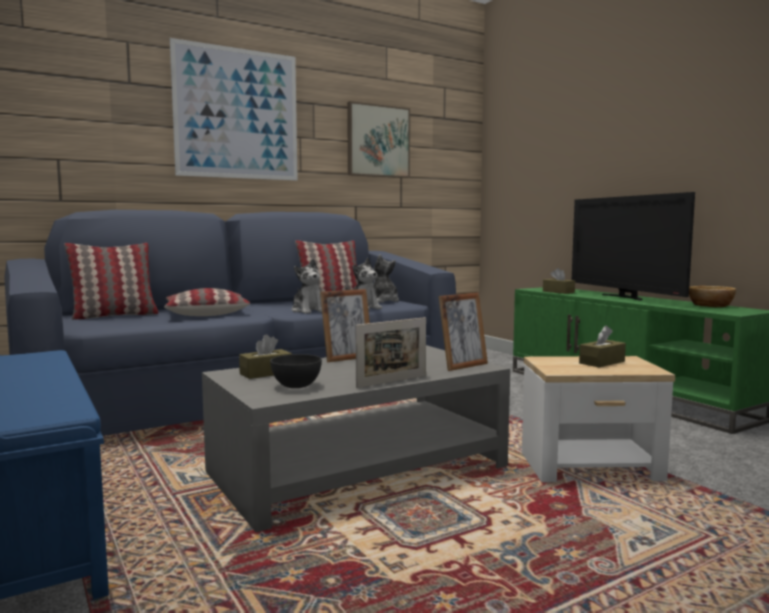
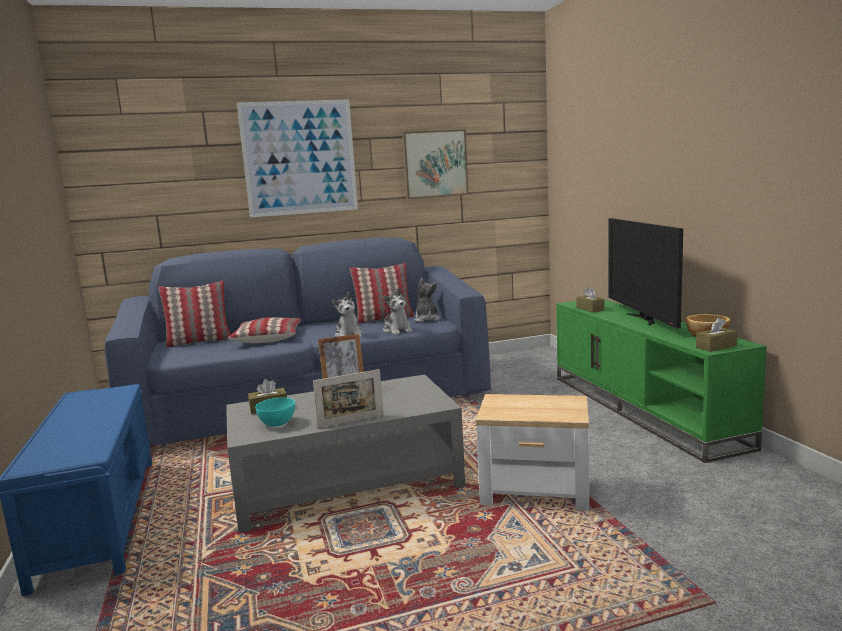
camera: 15 degrees right, 5 degrees up
(296, 386) = (277, 424): grey bowl -> turquoise bowl
(463, 366) = (425, 403): picture frame -> none
(602, 362) = (542, 404): brown tissue box -> brown tissue box (716, 347)

